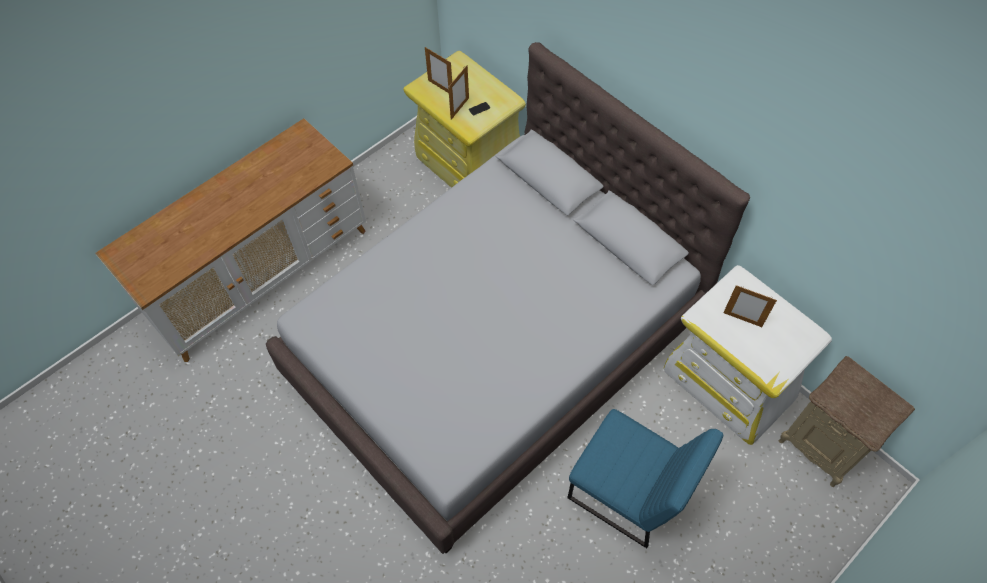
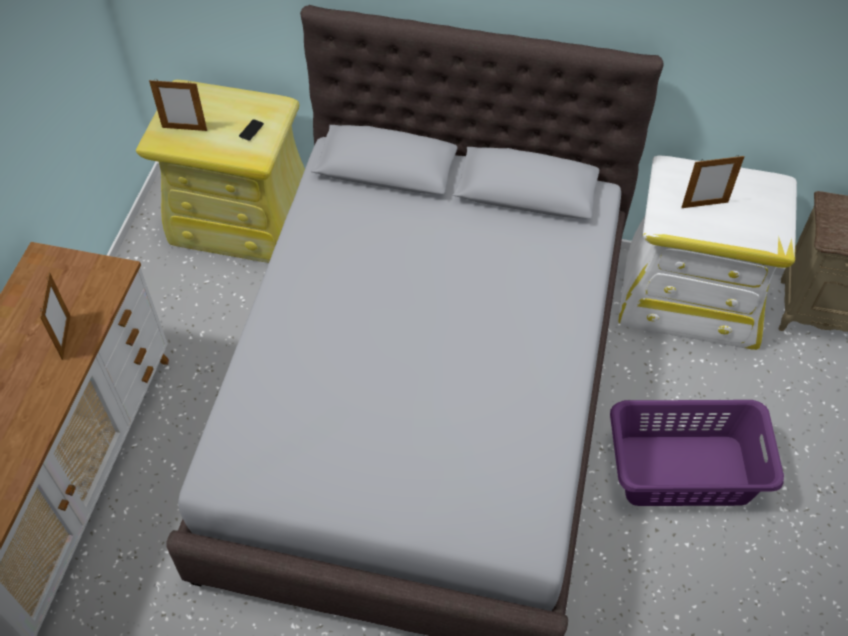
camera: 35 degrees left, 5 degrees down
(459, 108) = (227, 140): picture frame -> picture frame (66, 337)
(627, 494) = (684, 472): blue chair -> purple laundry basket

